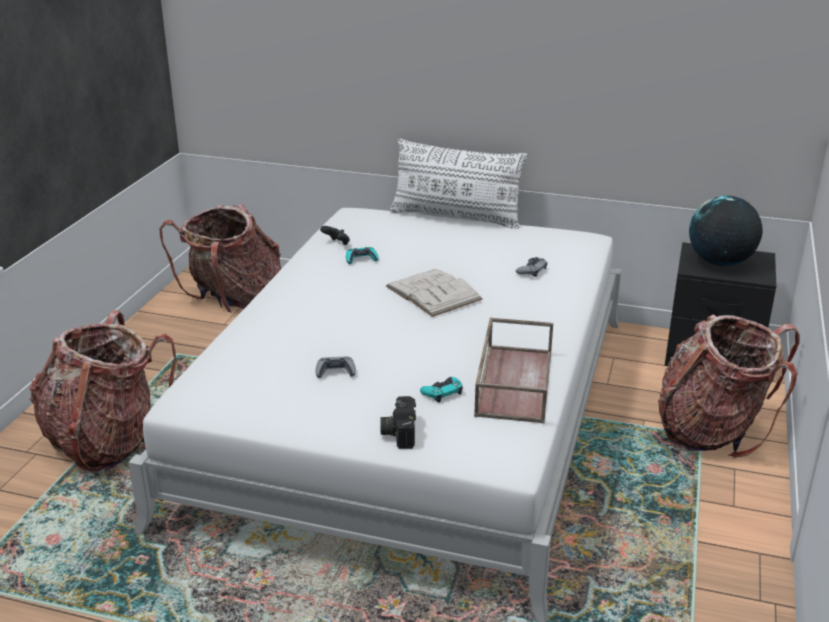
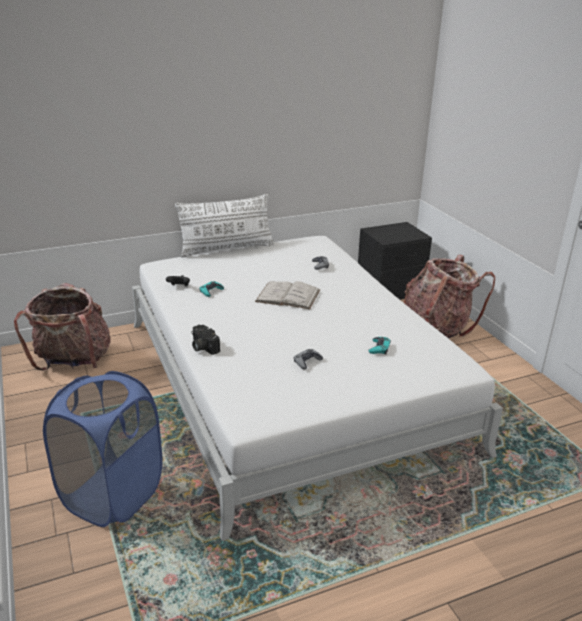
camera: 40 degrees left, 0 degrees up
(106, 441) = (113, 495): backpack -> blue laundry basket
(398, 432) = (393, 379): camera -> camera (202, 347)
(513, 382) = (402, 328): brown tray -> none
(720, 262) = (392, 233): globe -> none

